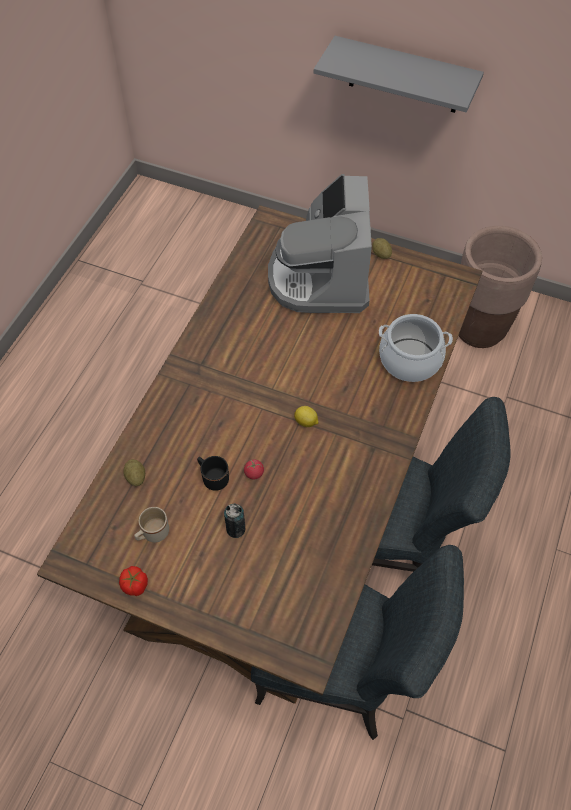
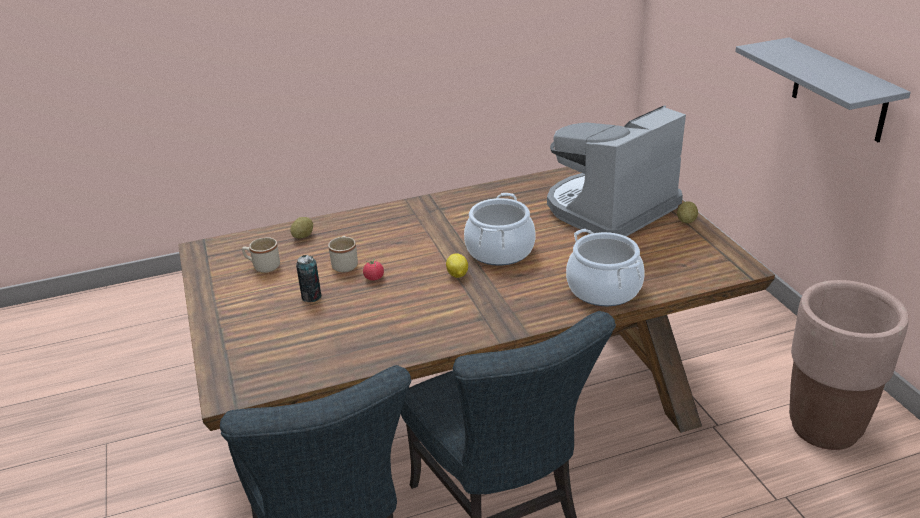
camera: 50 degrees right, 25 degrees down
(135, 585) = (210, 282): tomato -> none
(213, 477) = (345, 264): black mug -> beige mug
(303, 375) = (500, 251): none -> cooking pot

